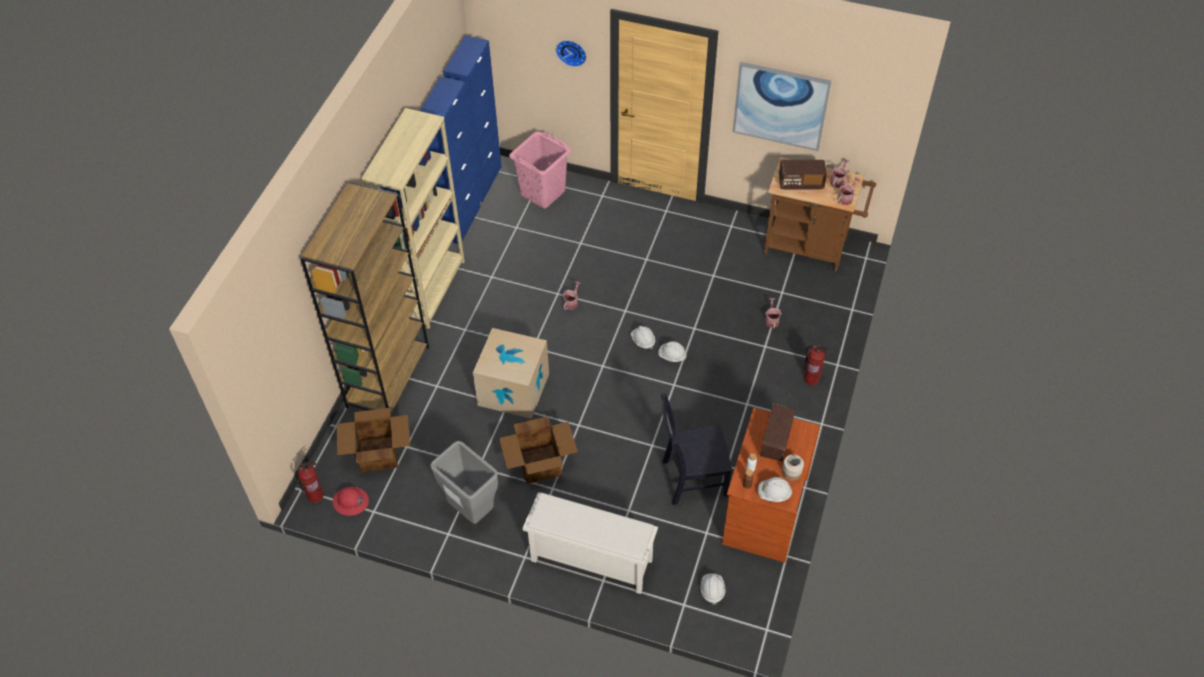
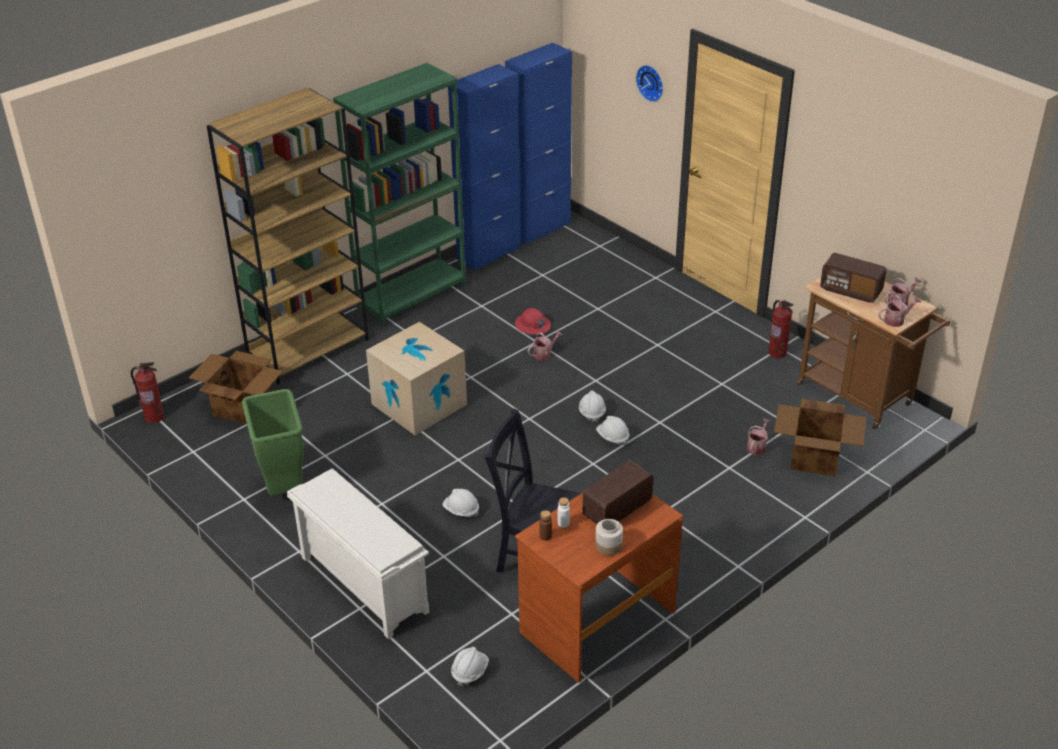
camera: 30 degrees right, 15 degrees down
(351, 502) = (180, 435): red hard hat -> red hard hat (532, 325)
(430, 289) = (412, 295): beige bookcase -> green bookcase
(471, 510) = (283, 488): grey trash can -> green trash can
(540, 464) = (388, 477): cardboard box -> cardboard box (815, 458)
(543, 193) = (595, 256): pink laundry basket -> none
(774, 494) = (568, 558): white hard hat -> white hard hat (461, 510)
(780, 106) = (852, 187): picture -> none
(811, 378) = (761, 518): fire extinguisher -> fire extinguisher (777, 353)

